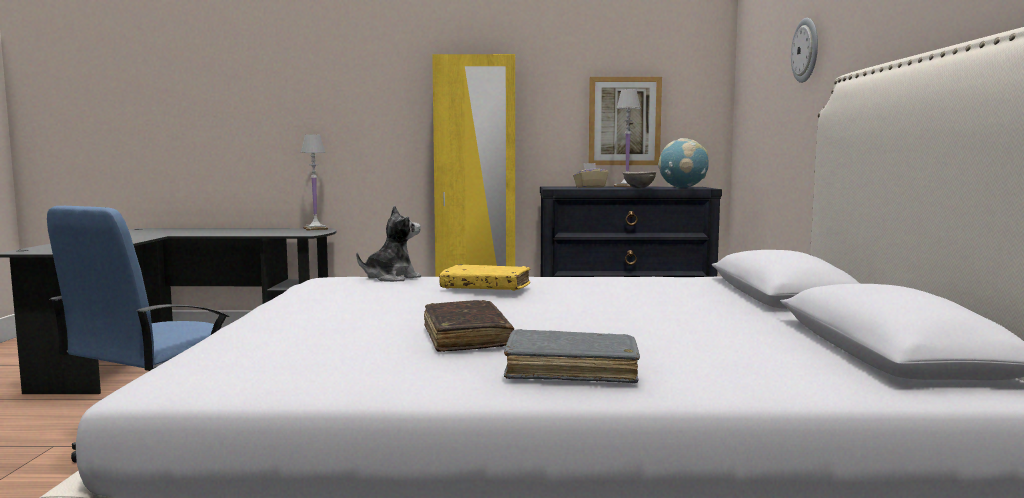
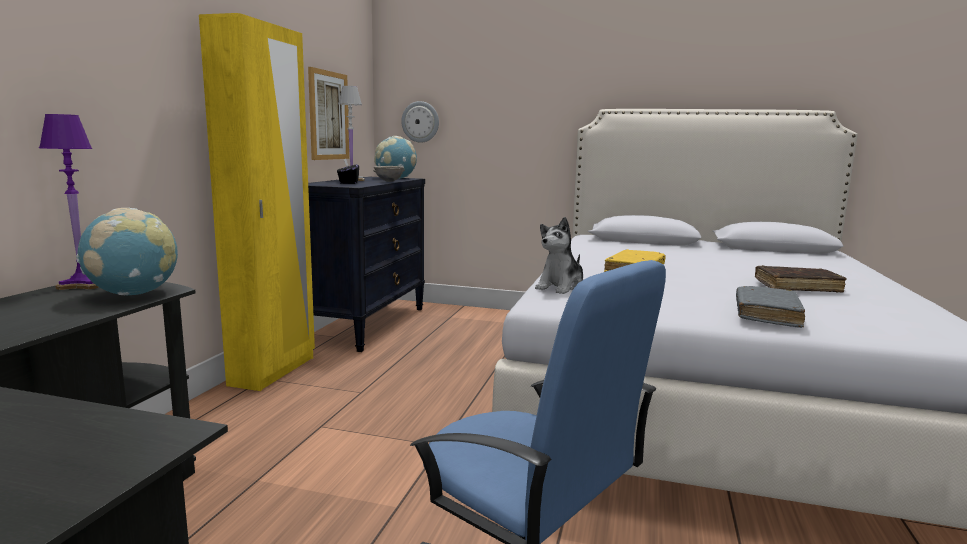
camera: 75 degrees left, 5 degrees up
(295, 233) = (134, 294): none -> globe
(316, 229) = (83, 285): white table lamp -> purple table lamp
(391, 278) = (561, 287): plush toy -> plush toy turned 120 degrees counterclockwise
(571, 370) = (855, 280): grey book -> grey book (766, 315)
(590, 187) = (348, 183): beige tissue box -> black tissue box
(806, 50) = (521, 82): wall clock -> wall clock (420, 122)

